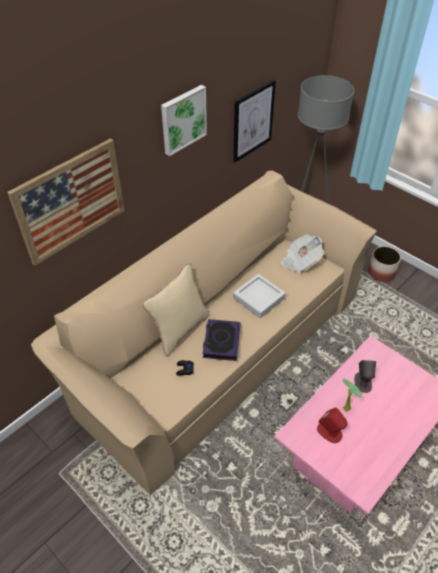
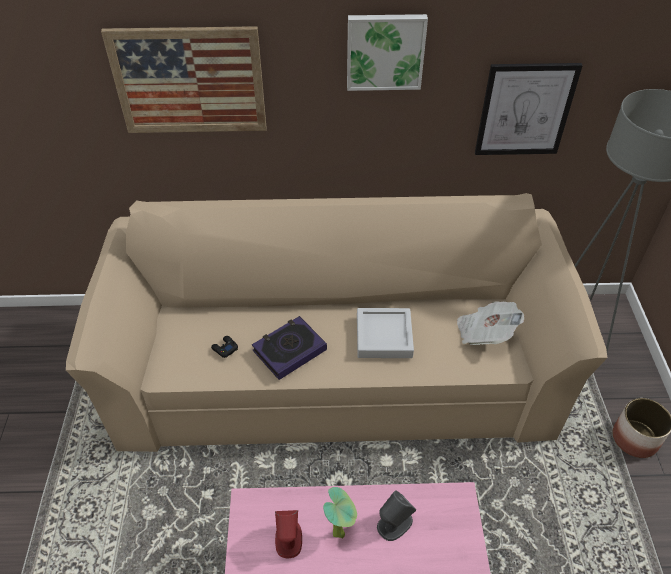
camera: 45 degrees right, 0 degrees up
(179, 330) = (268, 309): beige pillow -> none

